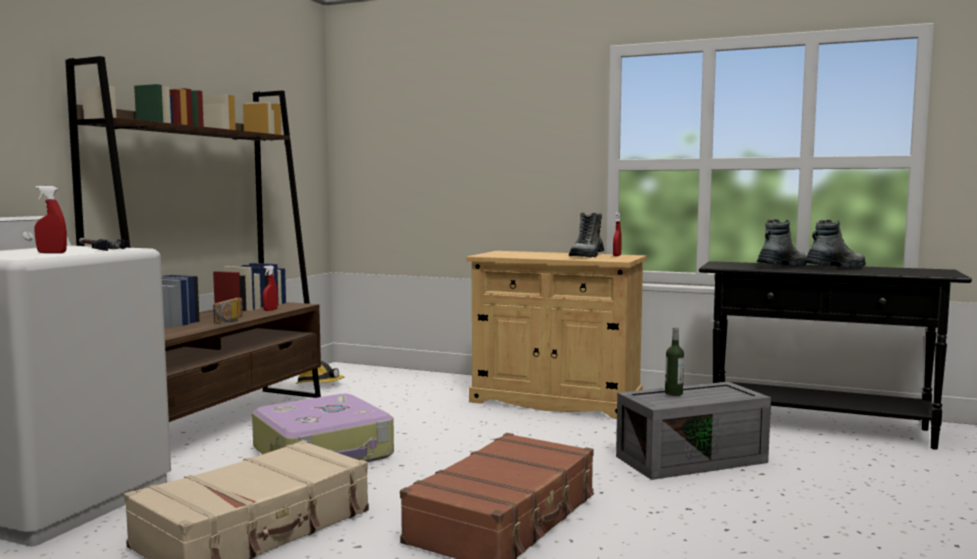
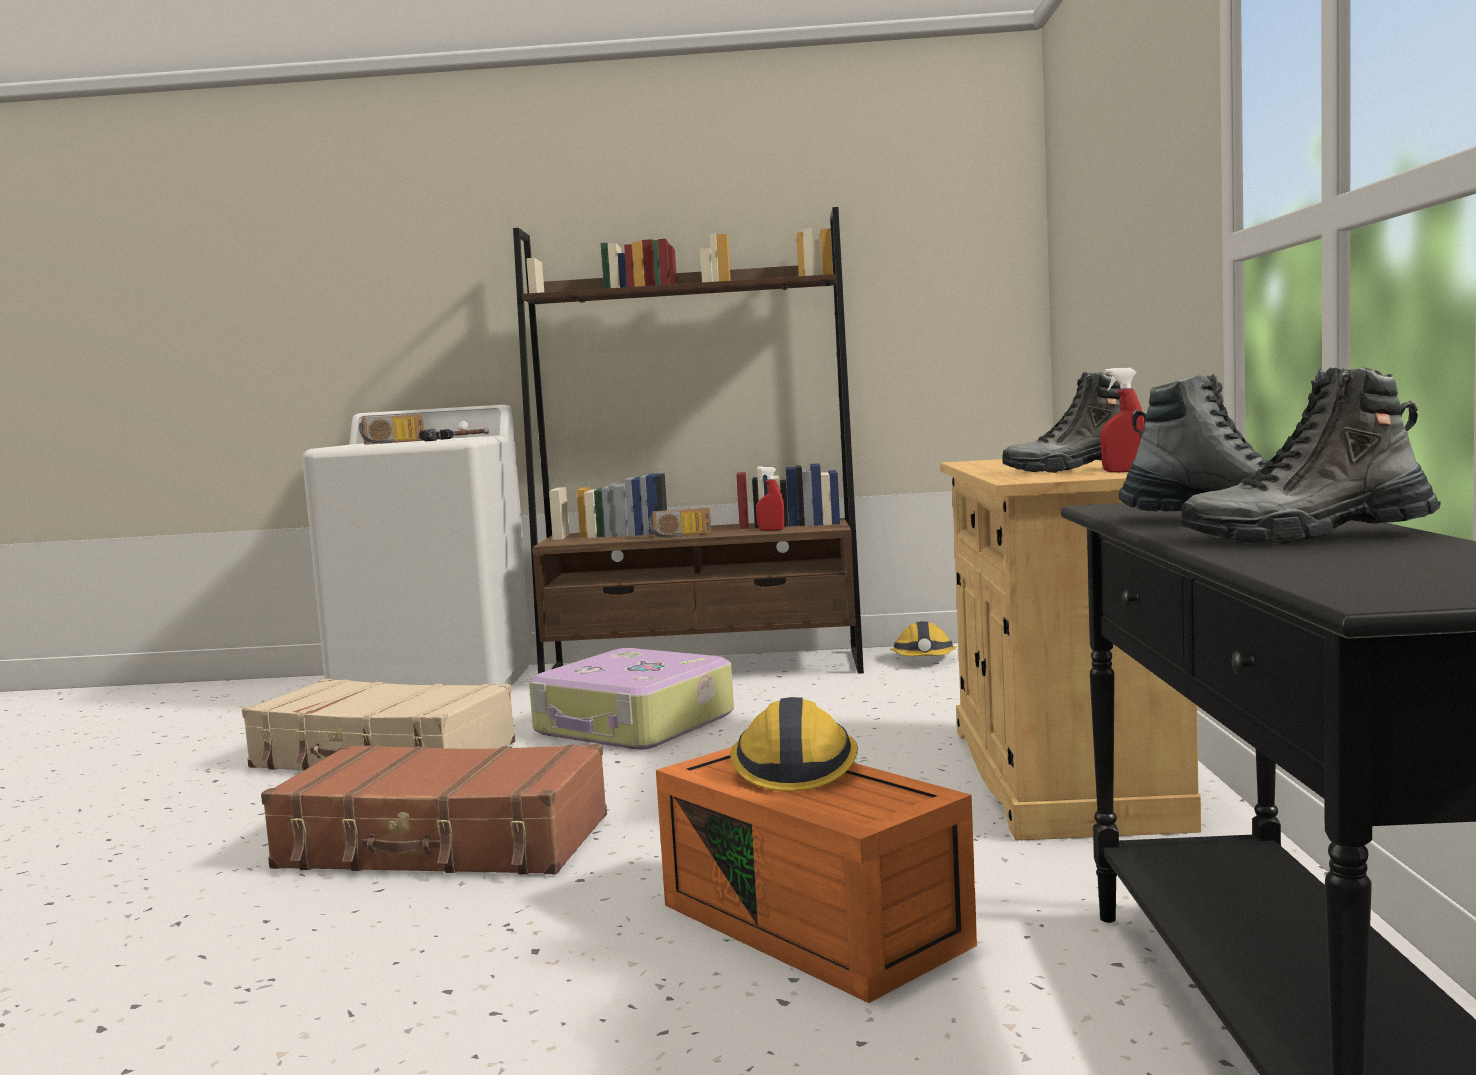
camera: 70 degrees right, 0 degrees up
(52, 253) = (393, 442): red spray bottle -> radio
(673, 393) = (794, 768): bottle -> hard hat
(691, 458) = (819, 924): grey storage box -> orange storage box
(834, 268) = (1307, 536): boot -> boot turned 135 degrees clockwise

